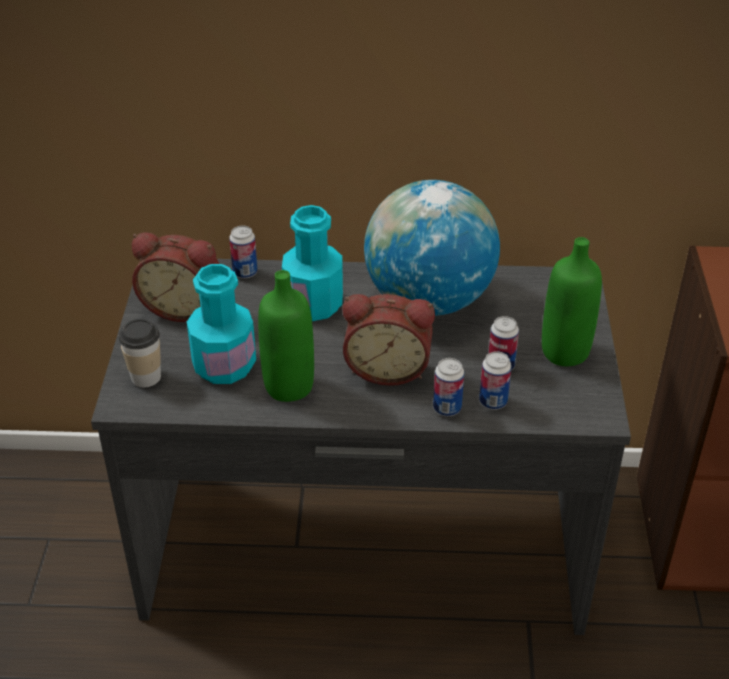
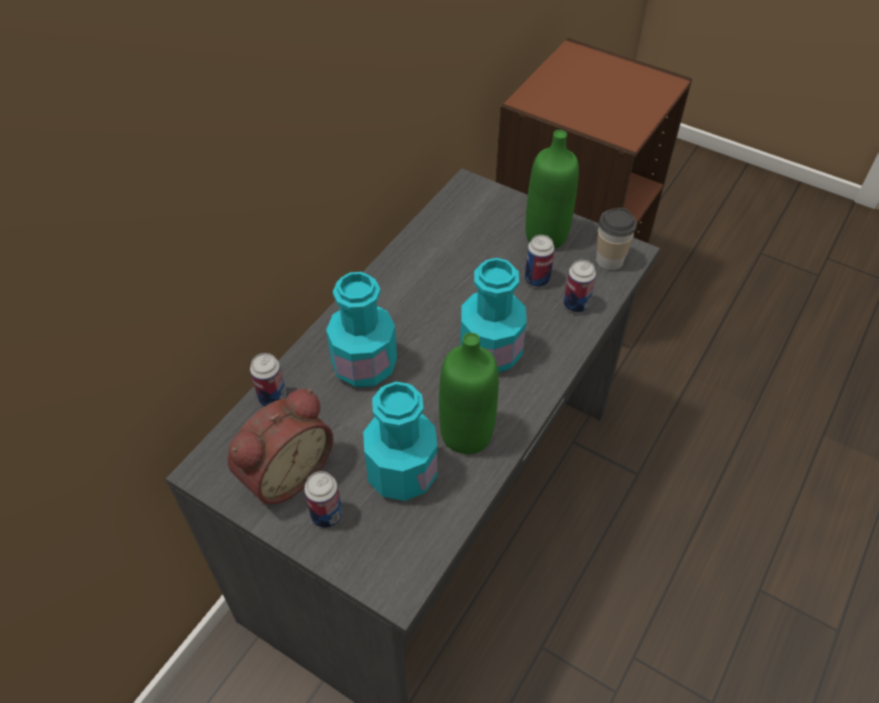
camera: 60 degrees left, 10 degrees up
(146, 377) = (371, 550): cup -> cup (609, 260)
(388, 368) = (490, 352): alarm clock -> turquoise bottle
(428, 300) = (422, 284): globe -> none
(447, 408) = (566, 336): can -> can (326, 515)

